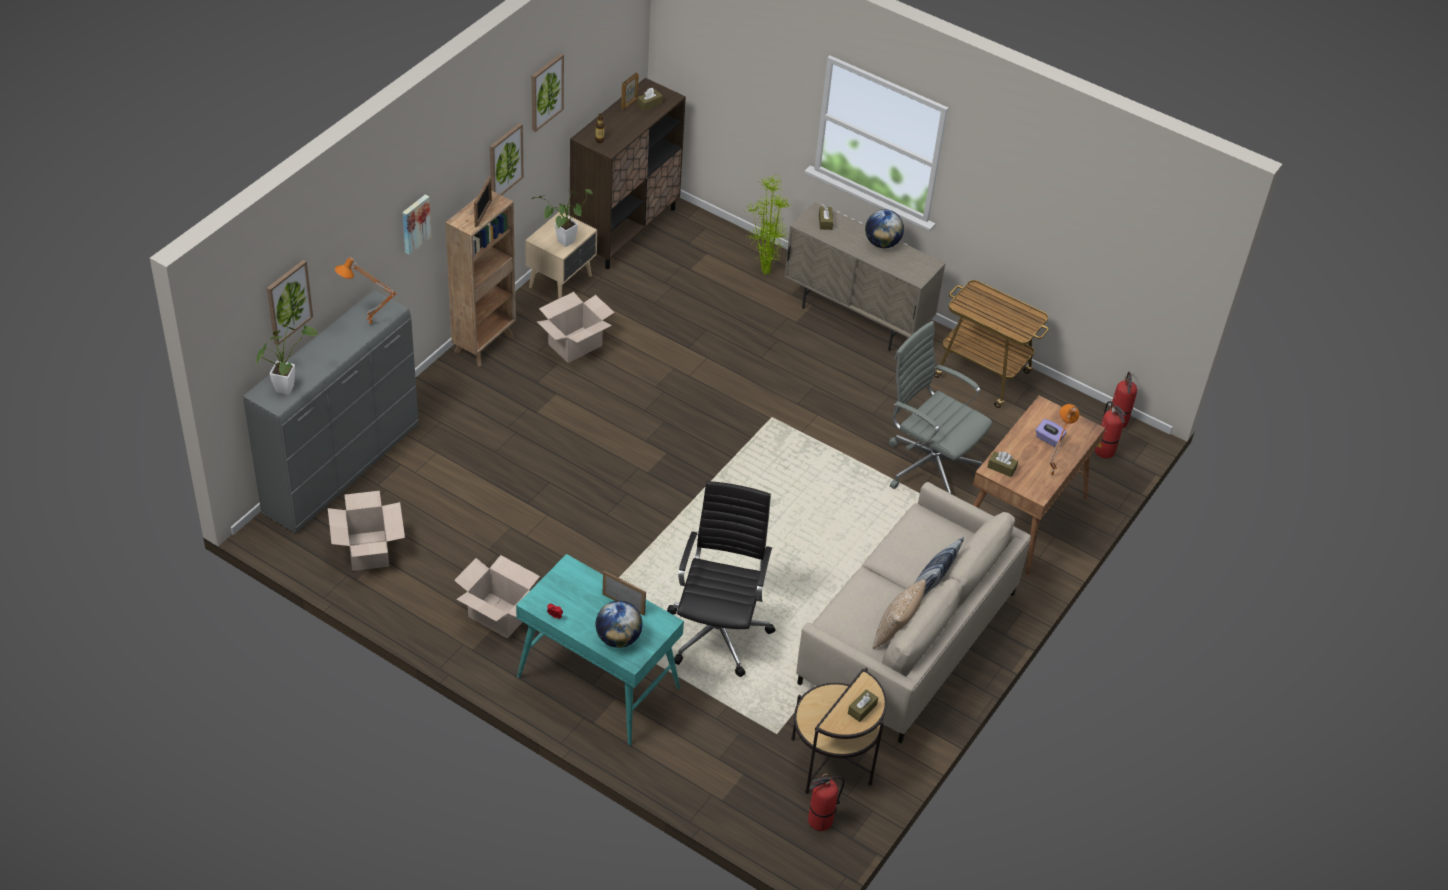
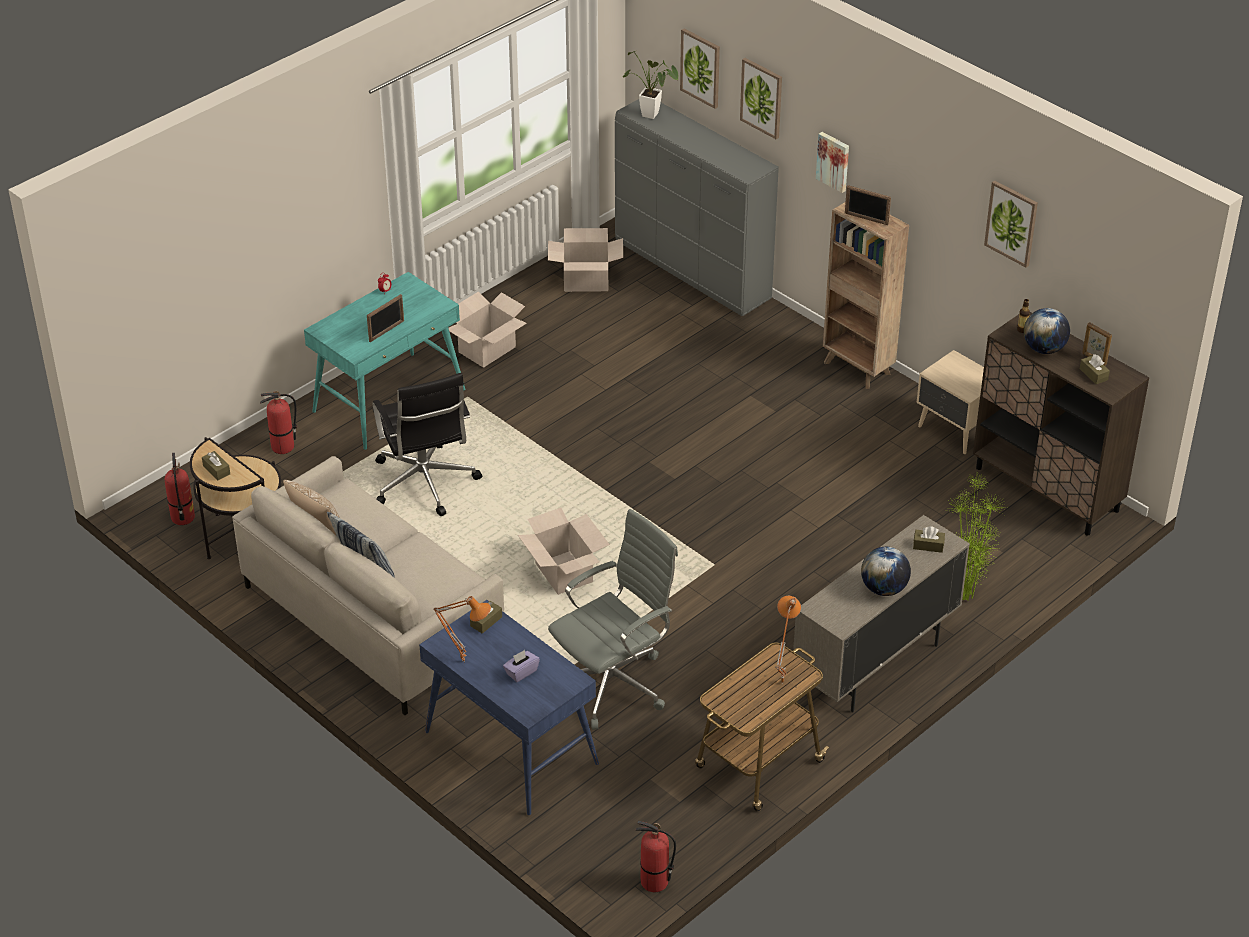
camera: 105 degrees right, 5 degrees down
(369, 326) = (726, 161): orange table lamp -> orange table lamp (780, 682)
(505, 161) = (947, 233): picture -> picture (762, 97)
(563, 243) = (946, 375): potted plant -> none
(575, 345) = (849, 431): cardboard box -> cardboard box (563, 573)
(618, 638) = (347, 324): globe -> globe (1044, 349)
(719, 631) = (425, 484): black office chair -> black office chair turned 45 degrees clockwise
(1023, 520) = (510, 748): brown desk -> blue desk
(1104, 451) = (605, 855): fire extinguisher -> fire extinguisher (282, 447)

